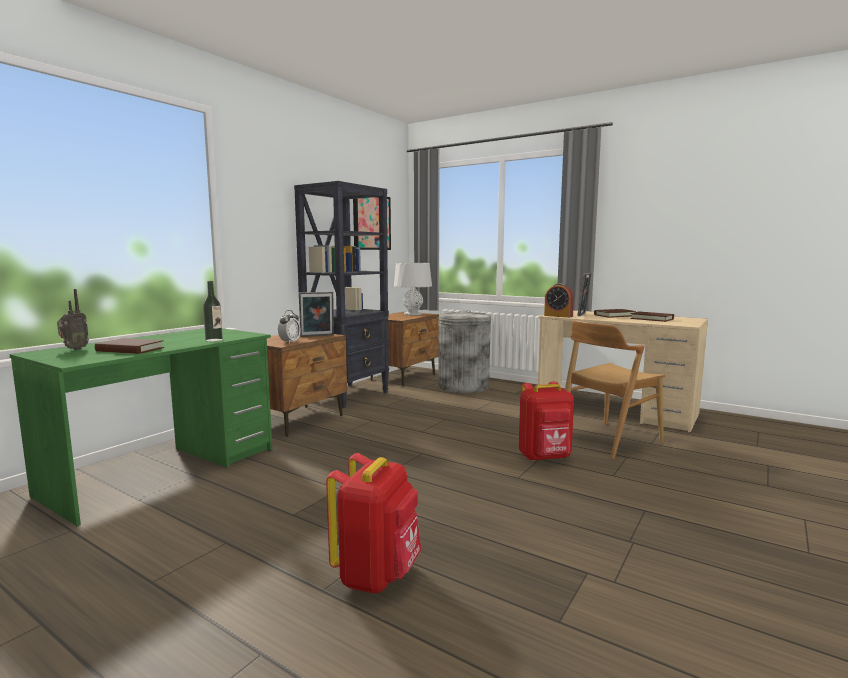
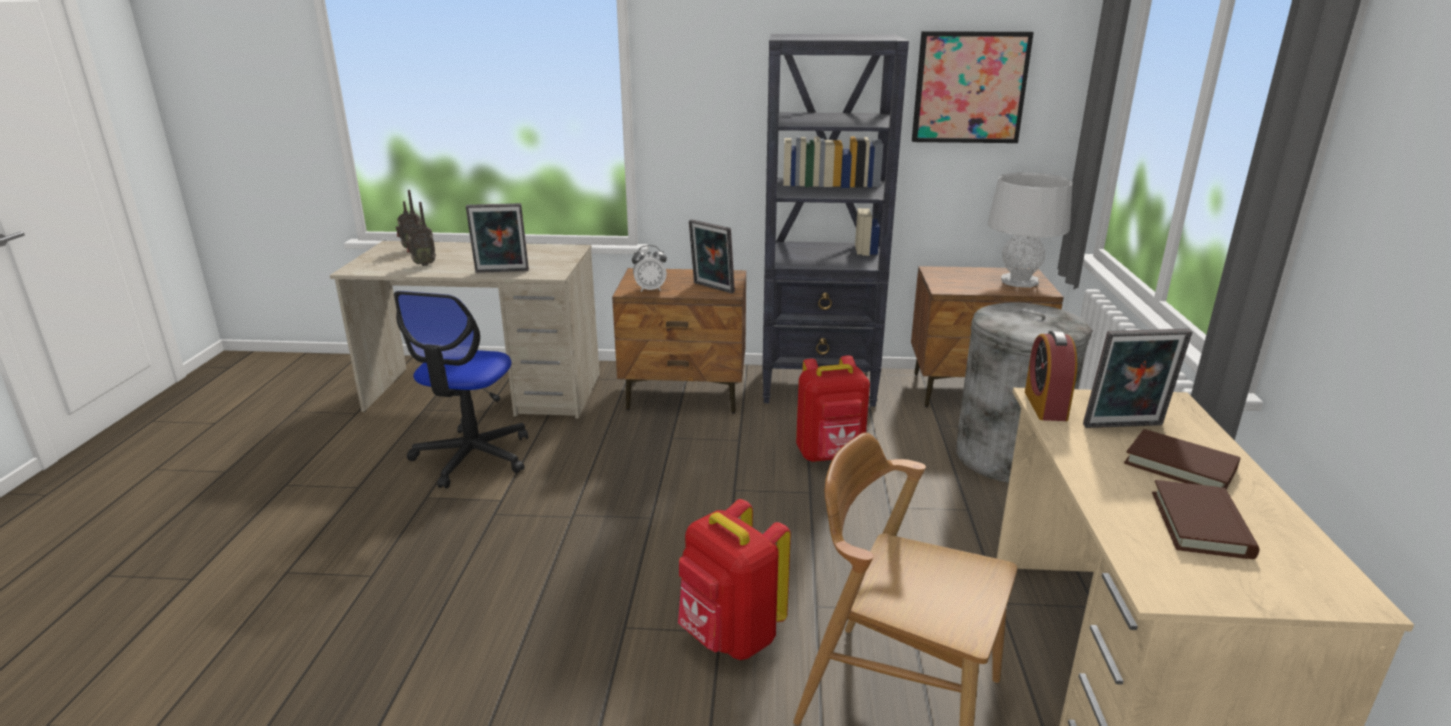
camera: 60 degrees right, 15 degrees up
(130, 349) = (423, 264): brown book -> radio
(164, 471) = (486, 393): green desk -> beige desk
(214, 340) = (501, 272): bottle -> picture frame
(261, 490) = (472, 457): none -> office chair
(377, 575) = (319, 593): red backpack -> red backpack (830, 455)

